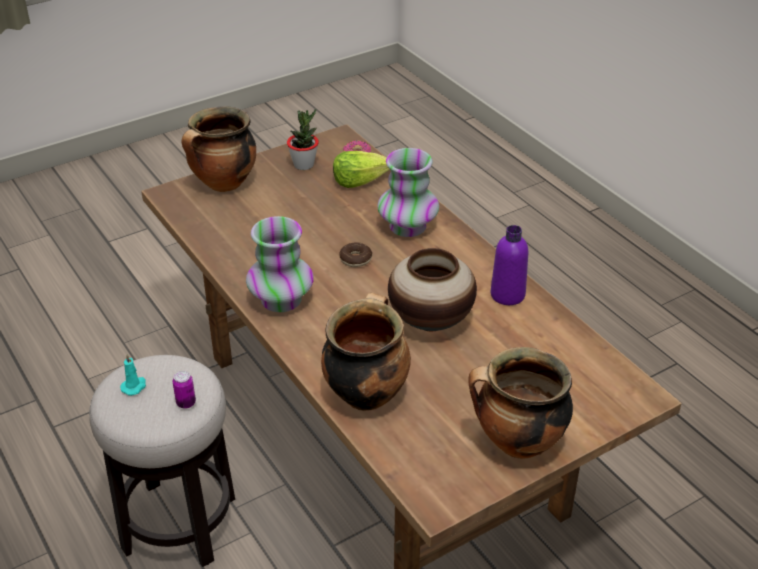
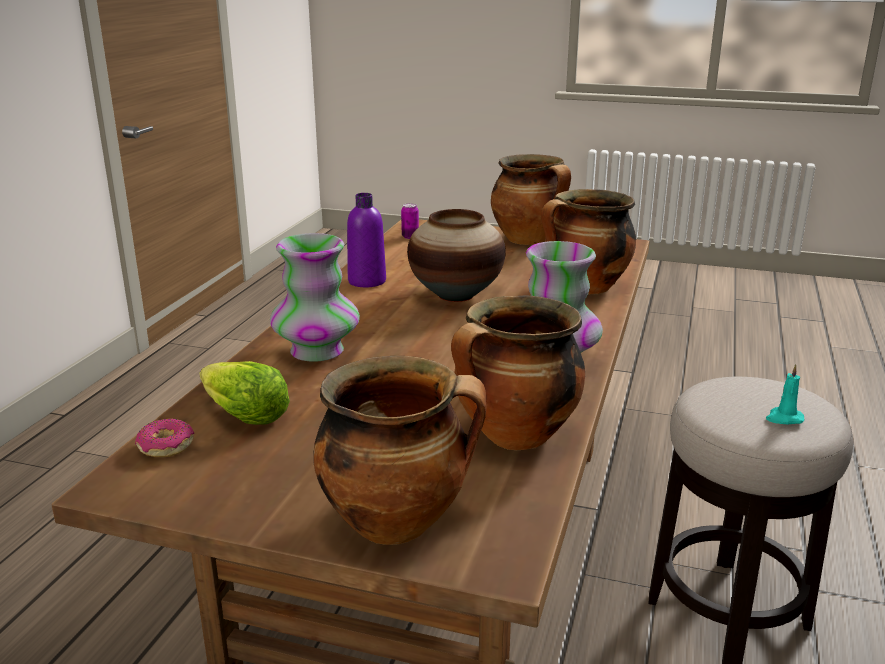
camera: 130 degrees left, 15 degrees down
(186, 403) = (737, 384): can -> can (410, 237)
(233, 241) = (515, 437): none -> cooking pot
(304, 165) = (247, 478): potted plant -> none
(355, 259) = (422, 354): donut -> none

